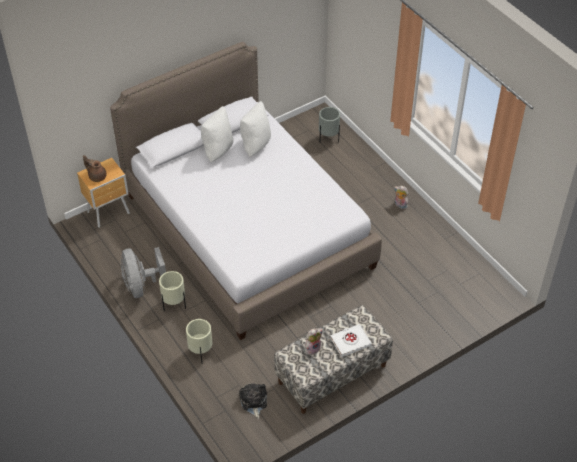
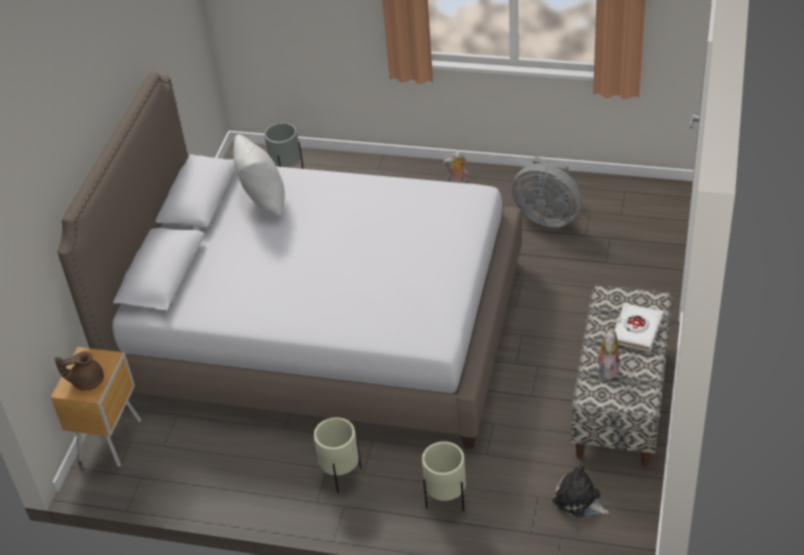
camera: 40 degrees left, 5 degrees down
(141, 285) = (269, 488): grey fan -> grey fan (547, 216)
(217, 150) = (222, 239): white pillow -> none

